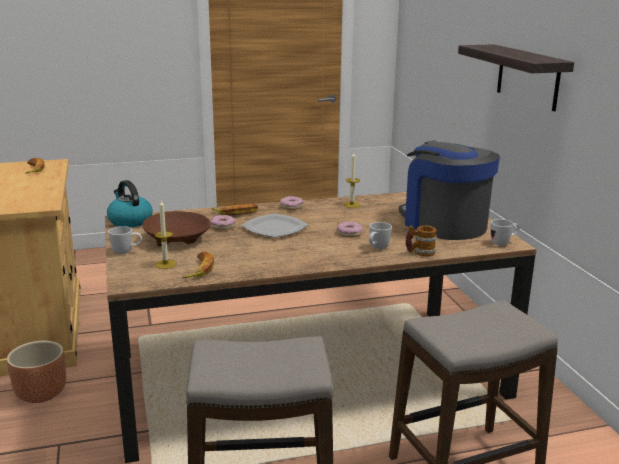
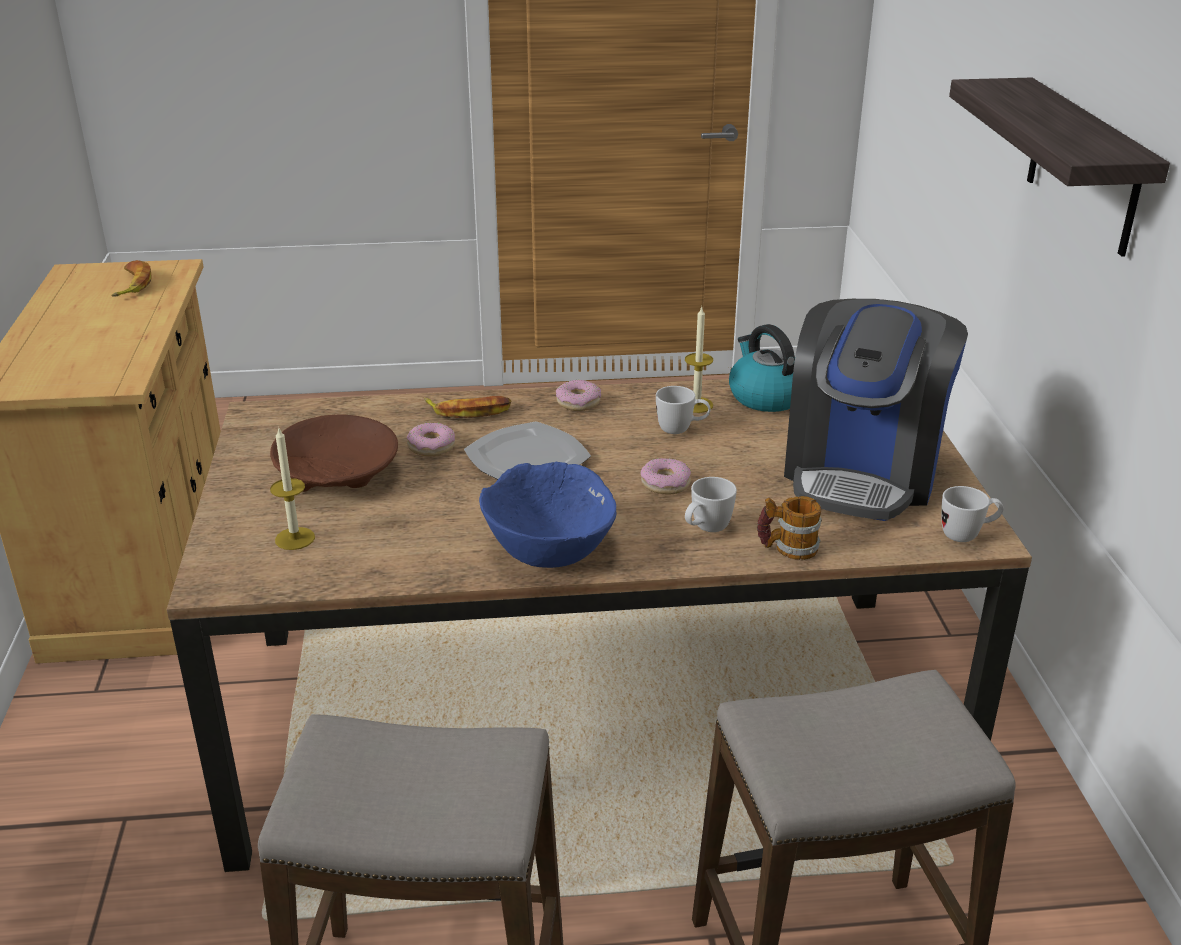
camera: 10 degrees right, 10 degrees up
(41, 393) = (119, 706): brown planter -> none
(126, 252) = (236, 501): white mug -> white mug (681, 430)
(129, 221) = (268, 419): kettle -> kettle (766, 396)
(198, 269) = (350, 558): banana -> none
(302, 259) = (551, 546): none -> blue bowl
(443, 224) = (862, 472): coffee machine -> coffee machine turned 135 degrees counterclockwise

